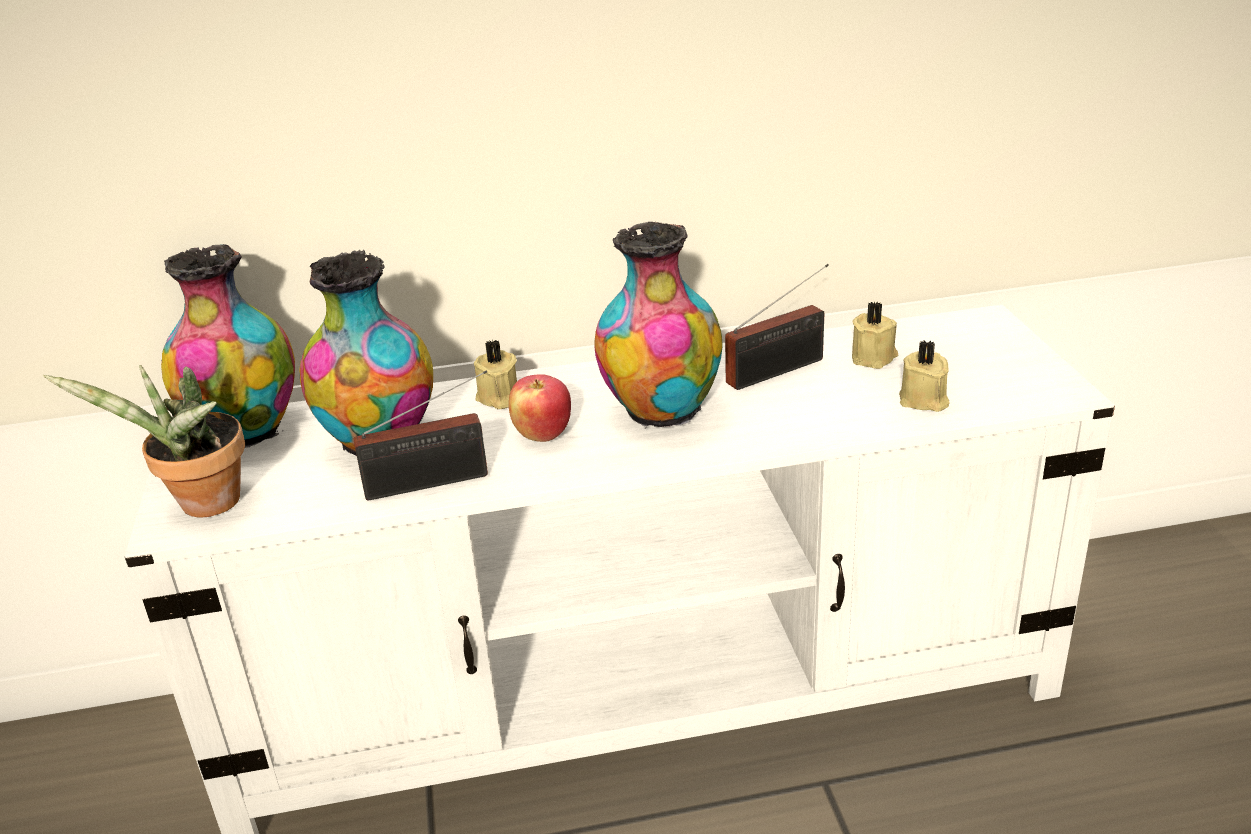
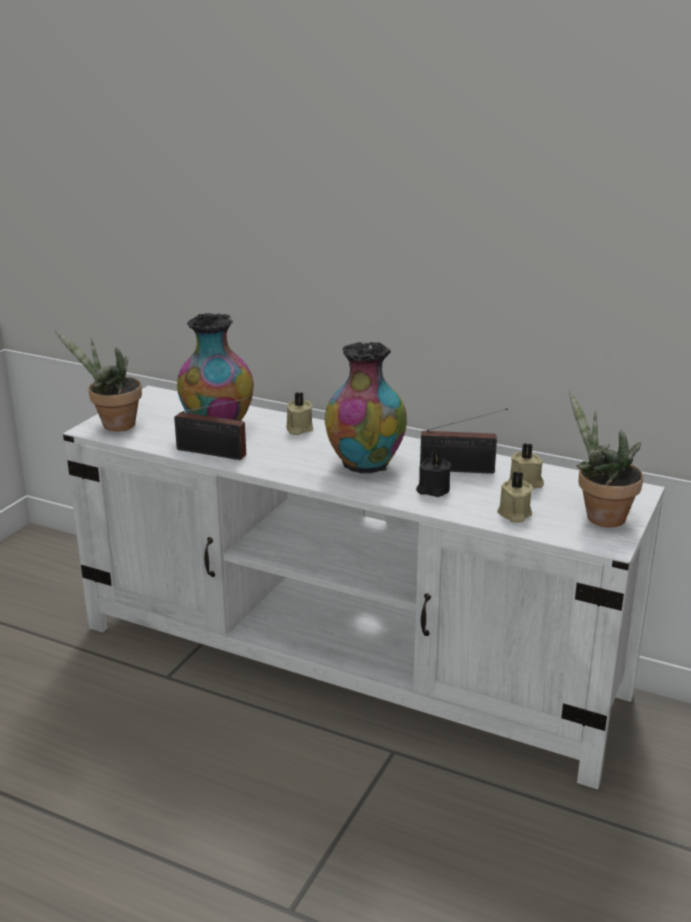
camera: 35 degrees right, 5 degrees down
(246, 431) = (171, 402): vase -> none
(542, 434) = (292, 453): apple -> none
(791, 410) = (433, 490): none -> black candle
(1005, 365) = (599, 517): none -> potted plant

